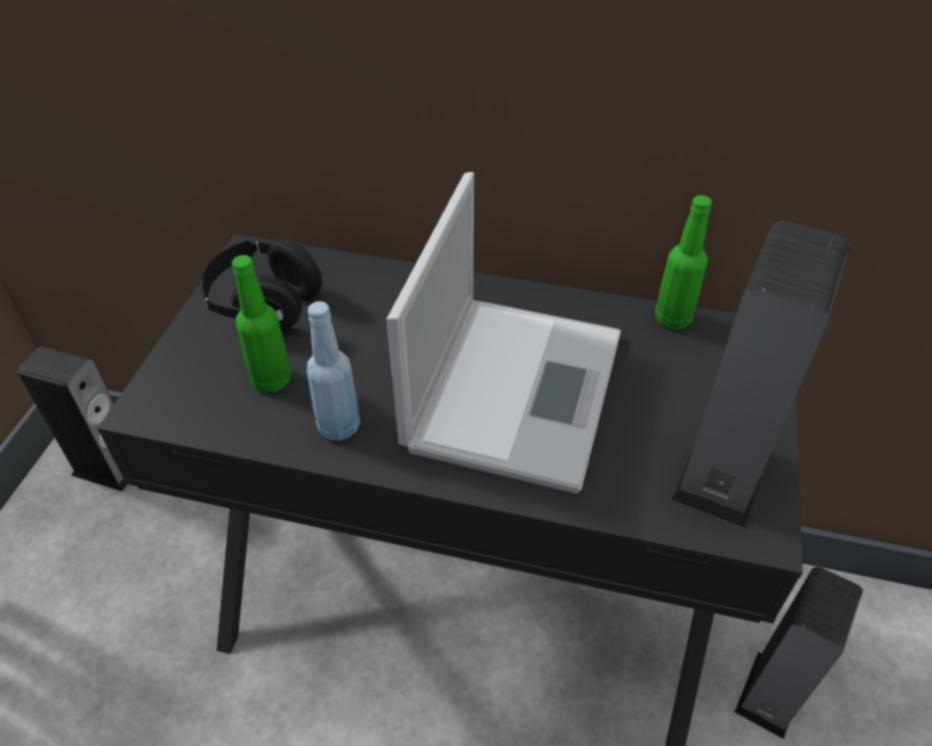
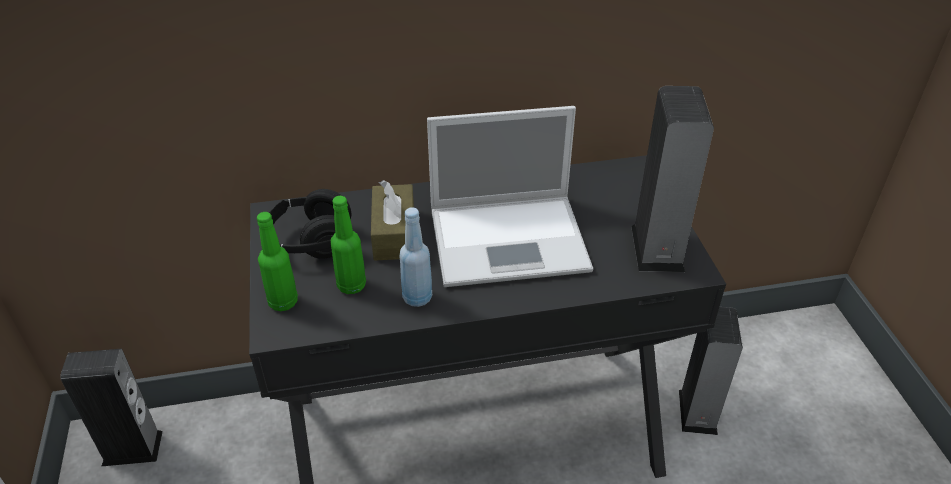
camera: 25 degrees left, 5 degrees down
(369, 327) = (394, 234): none -> brown tissue box
(515, 386) = (511, 239): laptop -> laptop turned 90 degrees clockwise
(673, 319) = (580, 172): green bottle -> green bottle (283, 302)

